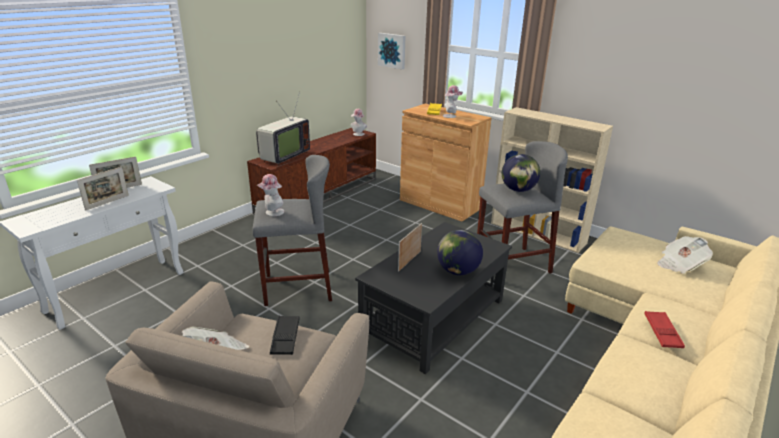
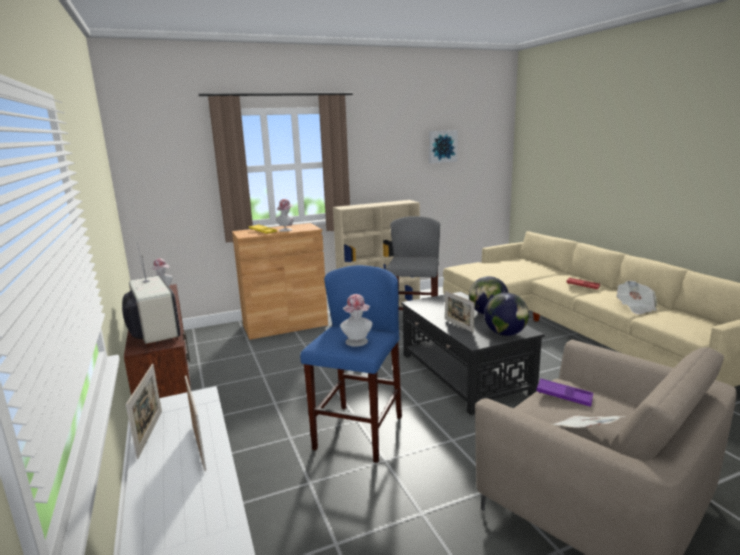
camera: 60 degrees left, 10 degrees down
(285, 338) = (564, 396): black tray -> purple tray
(297, 287) = (358, 432): grey stool -> blue stool
(392, 50) = (160, 186): picture -> picture (442, 146)
(518, 190) = (412, 258): globe -> globe (505, 334)
(680, 265) = (513, 264): newspaper -> newspaper (635, 307)

